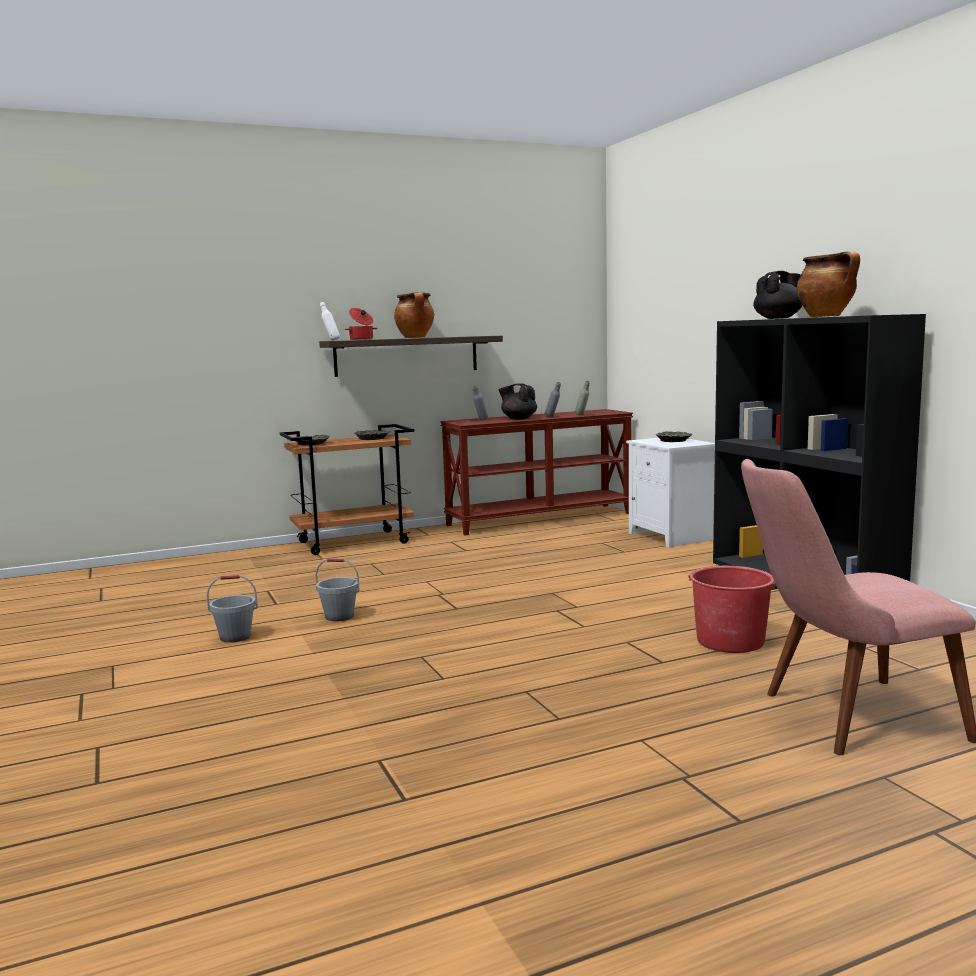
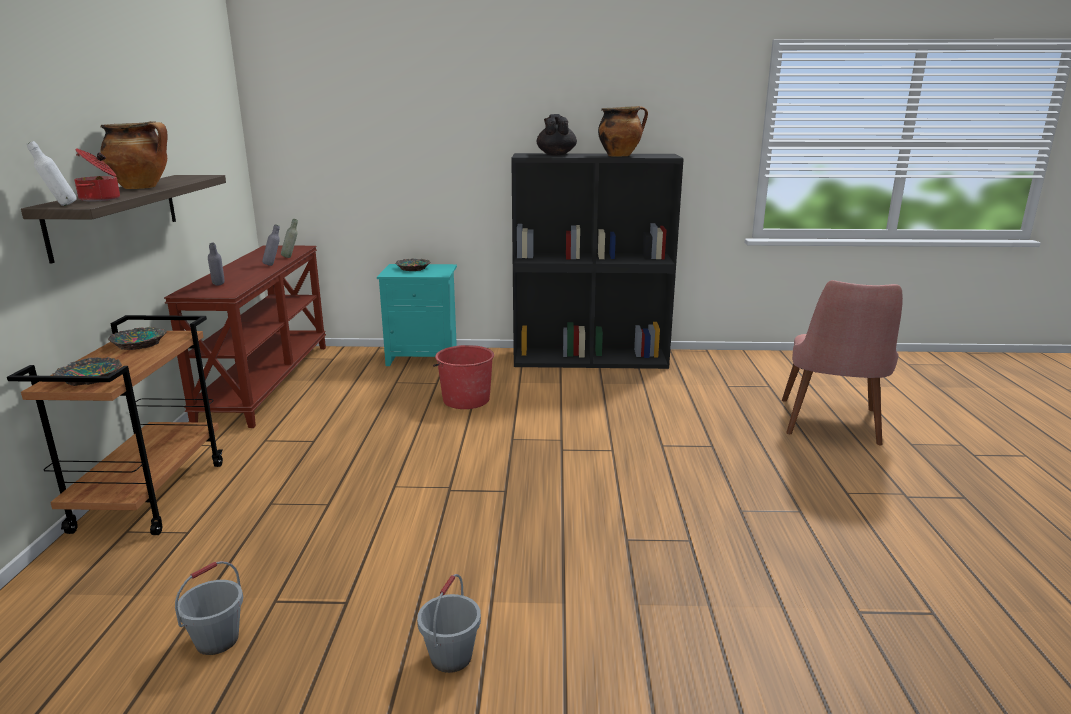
camera: 65 degrees left, 10 degrees up
(339, 616) = (455, 563): grey bucket -> grey bucket (217, 640)
(518, 419) = (250, 274): black teapot -> none
(672, 537) = (424, 357): white nightstand -> turquoise nightstand
(730, 641) = (688, 414): red bucket -> red bucket (465, 400)

